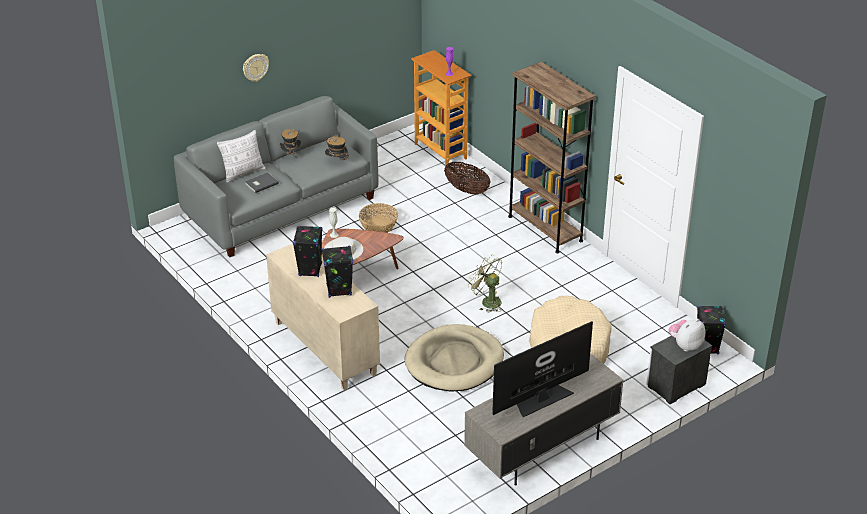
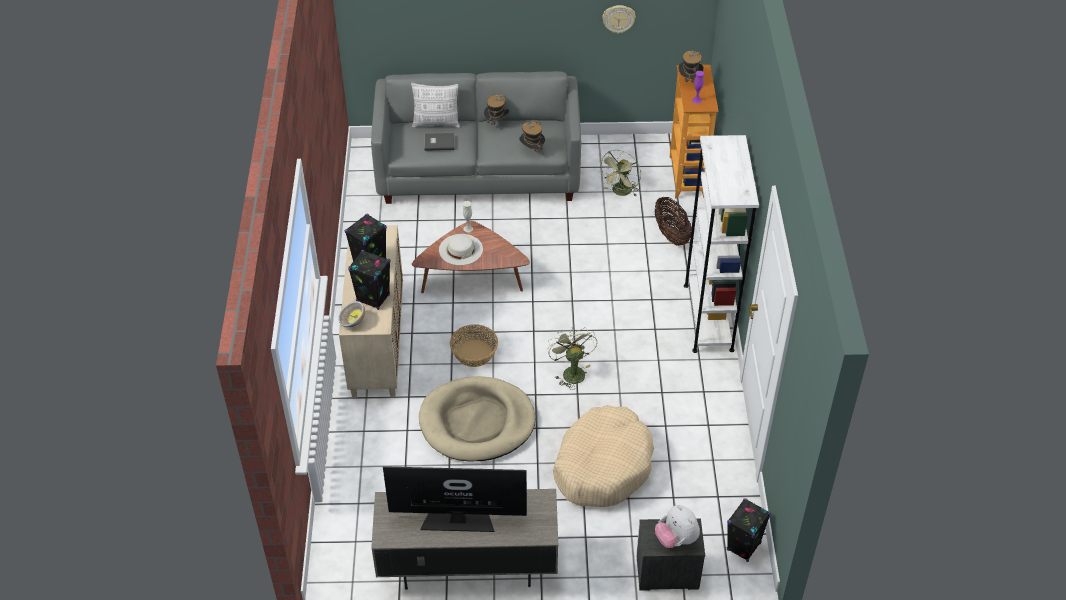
camera: 35 degrees right, 10 degrees up
(255, 67) = (486, 17): wall clock -> wall clock (618, 18)
(340, 311) = (352, 322): none -> bowl
(378, 225) = (548, 234): basket -> basket (474, 353)
(403, 179) = (620, 192): none -> green fan
(431, 64) = (689, 80): none -> hat
(545, 228) = (708, 317): brown bookcase -> white bookcase
(685, 345) = (676, 539): plush toy -> plush toy turned 120 degrees counterclockwise

